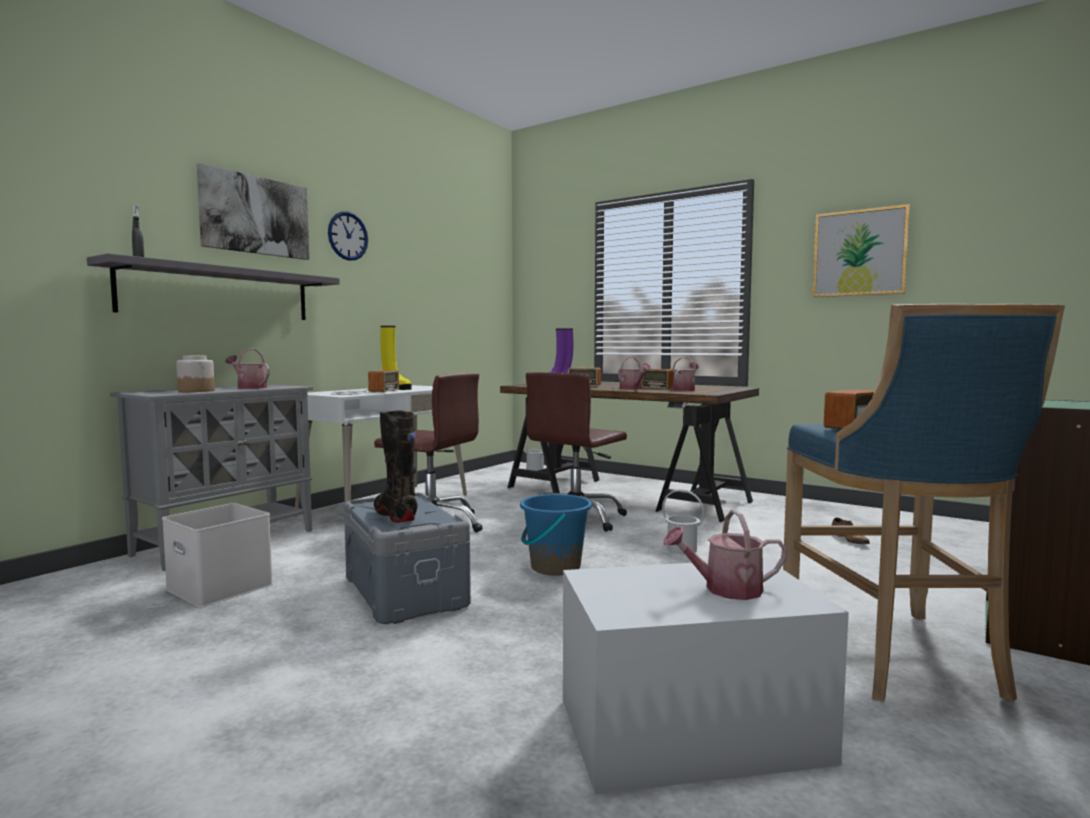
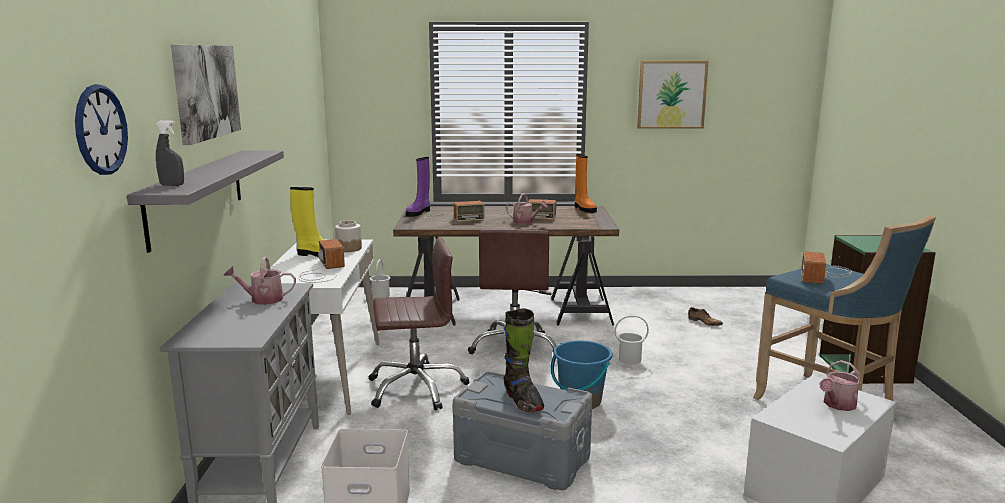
camera: 35 degrees left, 10 degrees up
(196, 391) = (248, 321): jar -> jar (349, 248)
(348, 236) = (251, 90): wall clock -> wall clock (101, 130)
(395, 515) = (522, 401): black boot -> black boot turned 135 degrees counterclockwise
(685, 390) = (568, 219): watering can -> none
(727, 388) = (584, 209): none -> orange boot

